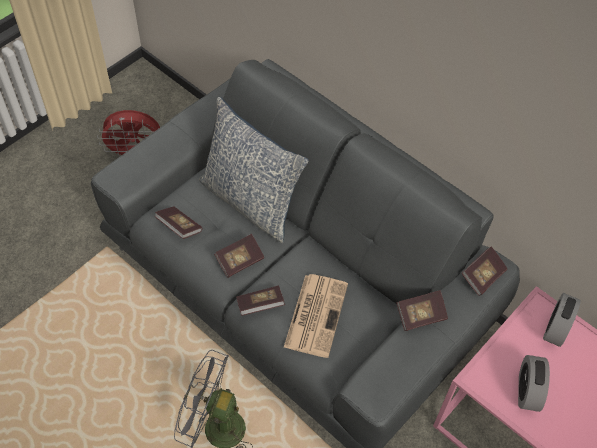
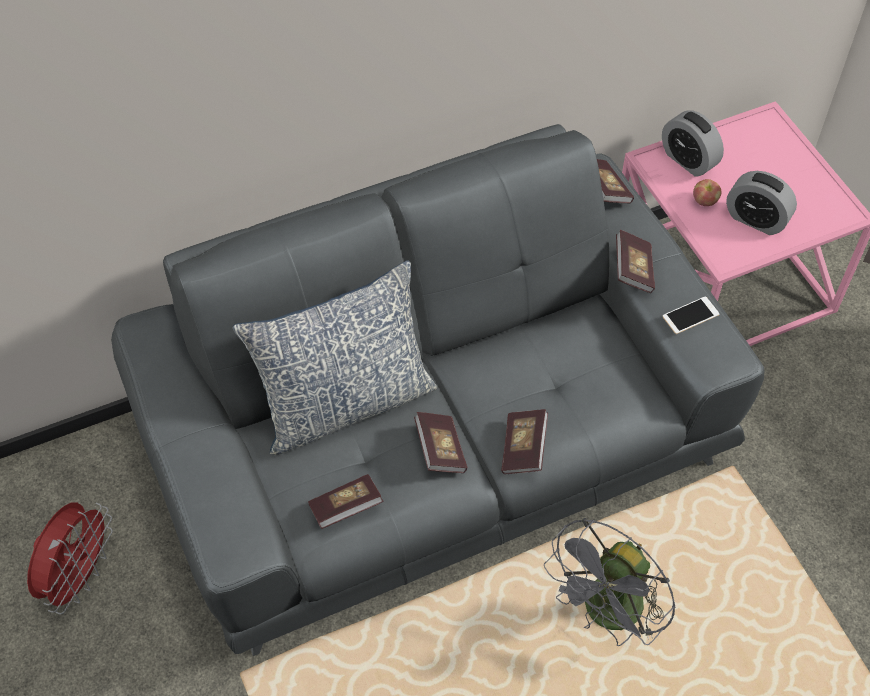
camera: 65 degrees left, 0 degrees up
(316, 314) = (563, 390): newspaper -> none
(400, 363) = (690, 315): none -> phone
(523, 351) = (704, 201): none -> apple

